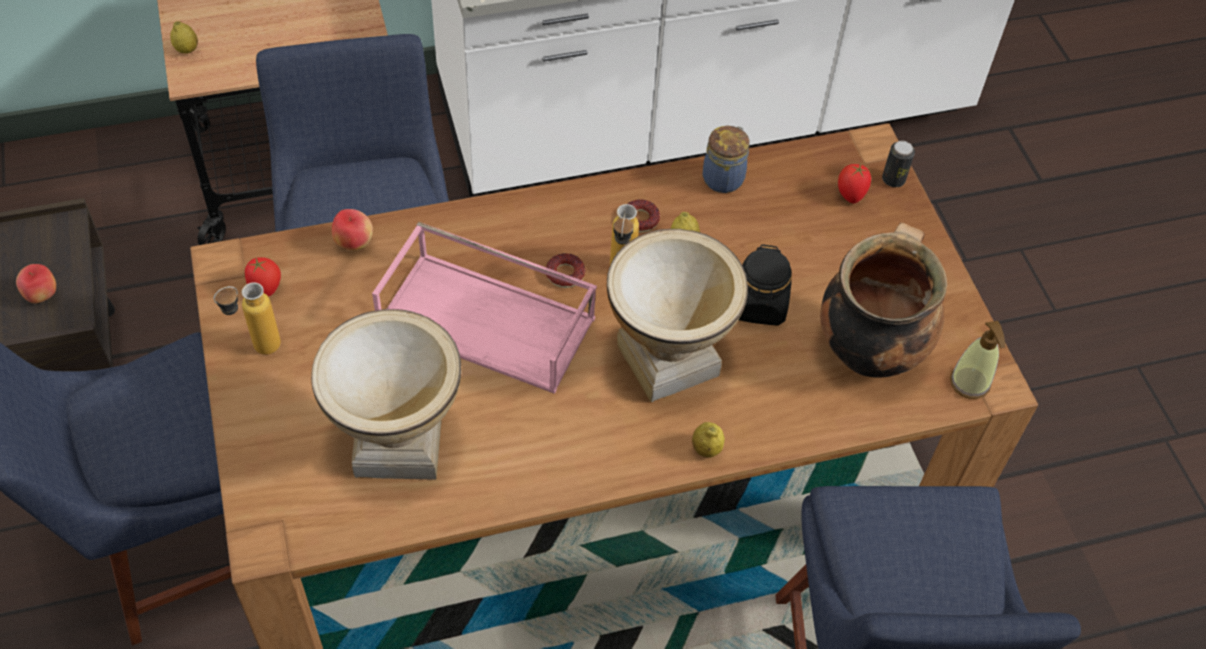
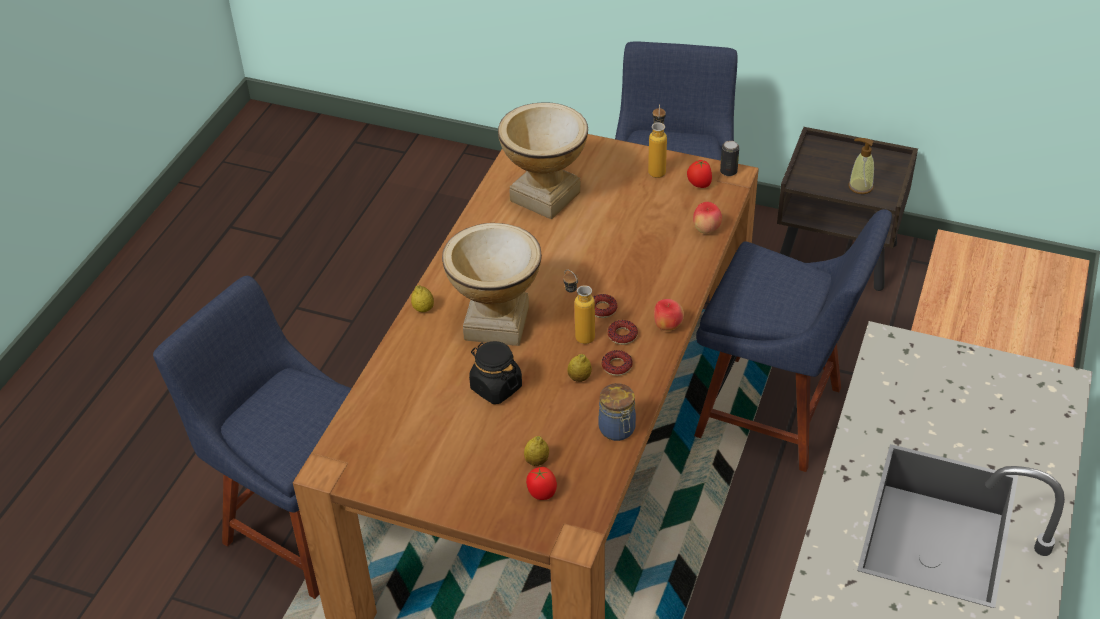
camera: 130 degrees right, 10 degrees down
(42, 296) = (828, 175): apple -> apple (667, 326)
(187, 50) = (987, 251): lemon -> lemon (537, 461)
(489, 321) = (596, 261): pink tray -> none
(591, 236) = (622, 335): none -> donut
(868, 349) = (413, 421): cooking pot -> none
(893, 179) = (533, 530): can -> can (728, 171)
(970, 383) = (340, 456): soap dispenser -> soap dispenser (860, 186)

